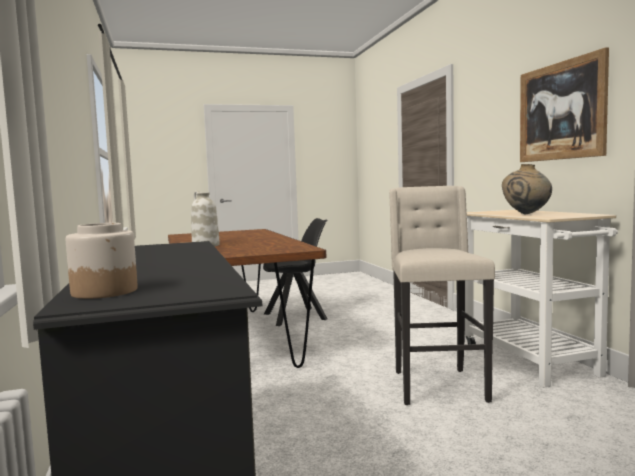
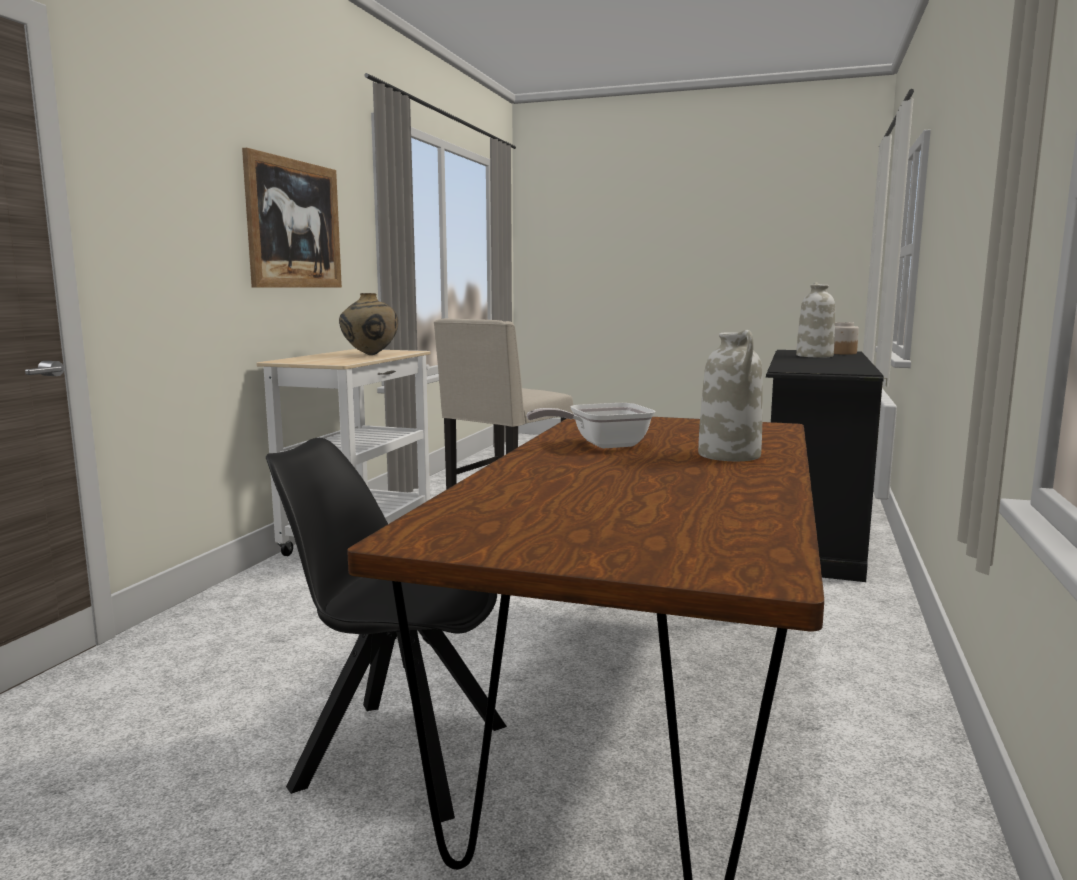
camera: 145 degrees left, 5 degrees up
(166, 272) = (814, 356): none -> white vase
(264, 242) = (601, 445): none -> frying pan

